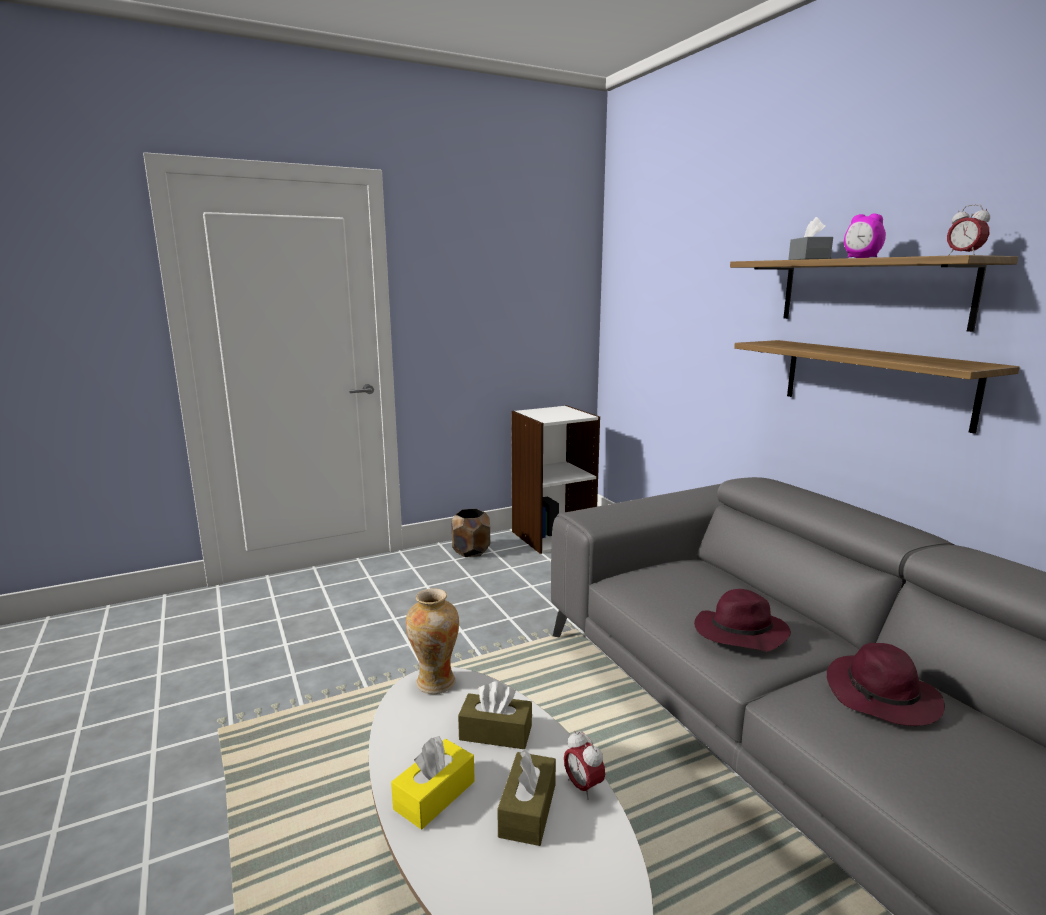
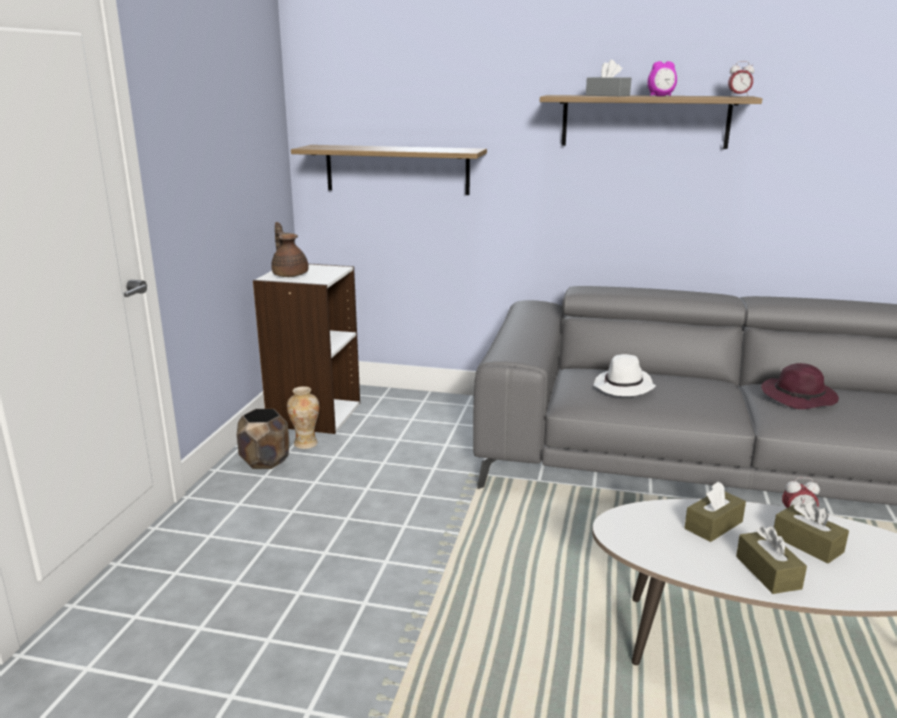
camera: 50 degrees left, 5 degrees up
(434, 795) = (768, 572): yellow tissue box -> brown tissue box
(435, 683) = (622, 526): vase -> vase (306, 444)
(542, 412) = (290, 274): none -> brown teapot
(690, 591) = (624, 387): none -> white hat
(739, 634) = (697, 399): purple hat -> none
(874, 381) = (652, 192): shelf -> shelf (397, 169)

